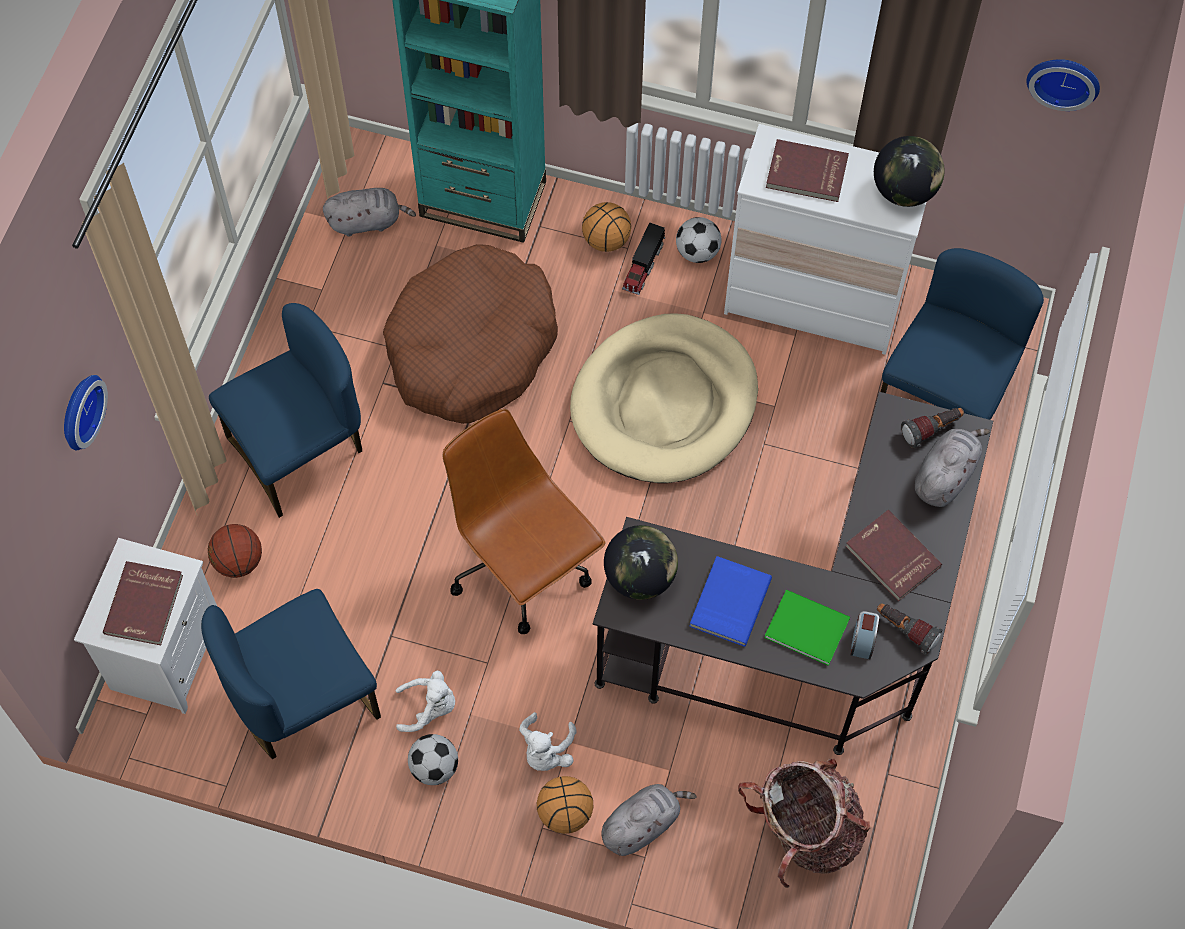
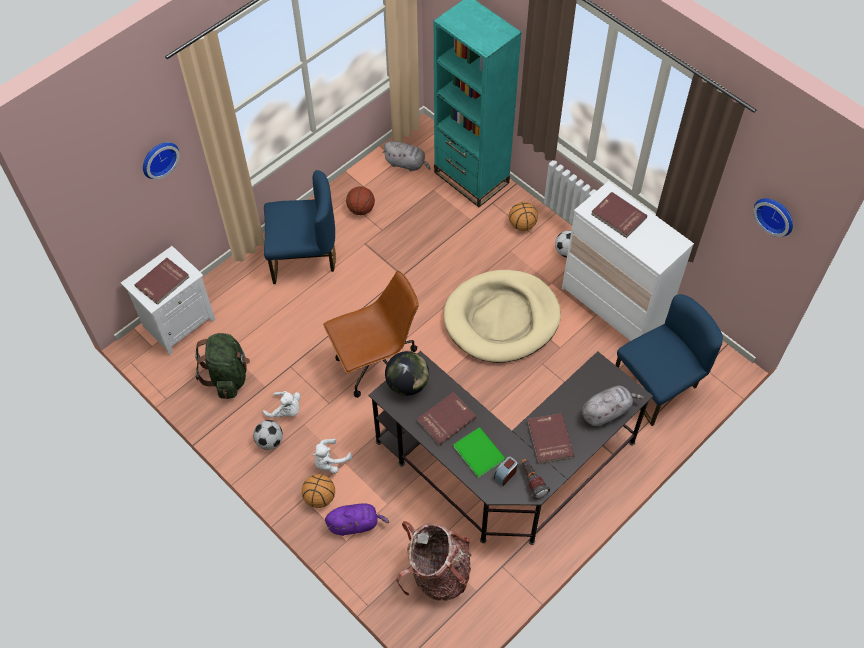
camera: 30 degrees right, 5 degrees down
(238, 561) = (240, 295): basketball -> basketball (361, 209)
(303, 699) = (228, 376): blue chair -> green backpack
(471, 347) = (419, 246): brown dog bed -> none
(522, 569) = (376, 366): brown office chair -> brown office chair turned 75 degrees clockwise
(642, 824) = (355, 524): grey plush toy -> purple plush toy
(643, 266) = (533, 246): toy truck -> none
(728, 602) = (445, 419): blue book -> red book
(904, 191) = (667, 248): globe -> none
(931, 430) = (614, 384): flashlight -> none

